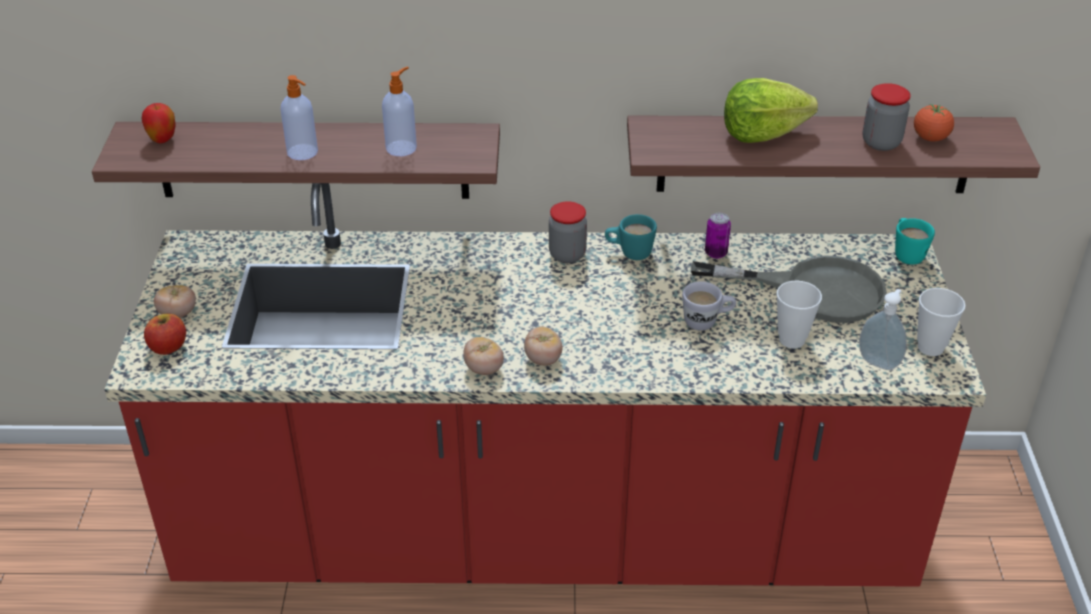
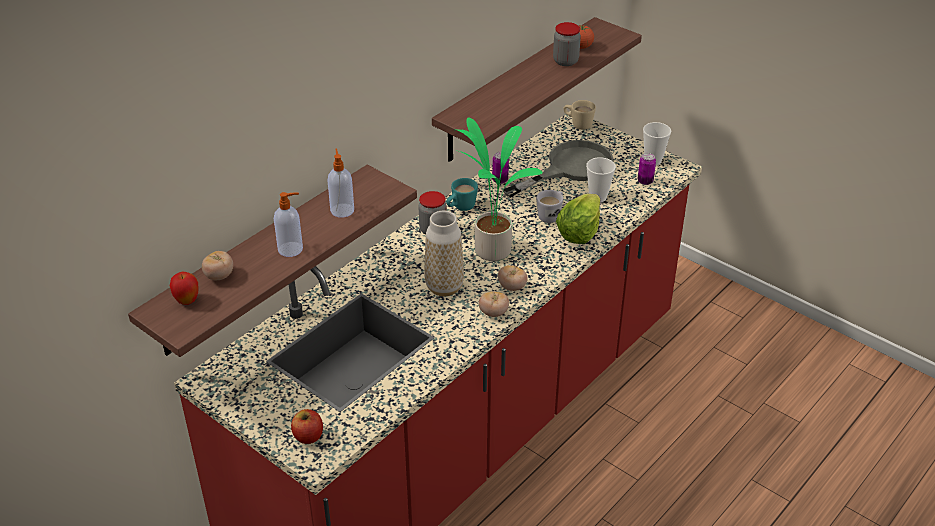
camera: 50 degrees left, 0 degrees up
(178, 314) = (278, 416): tomato -> tomato (219, 276)
(484, 312) = (444, 287): none -> vase
(589, 311) = (492, 249): none -> potted plant
(762, 134) = (510, 88): lettuce -> lettuce (579, 232)
(879, 361) = (645, 181): soap dispenser -> can
(906, 253) = (578, 124): turquoise mug -> beige mug

